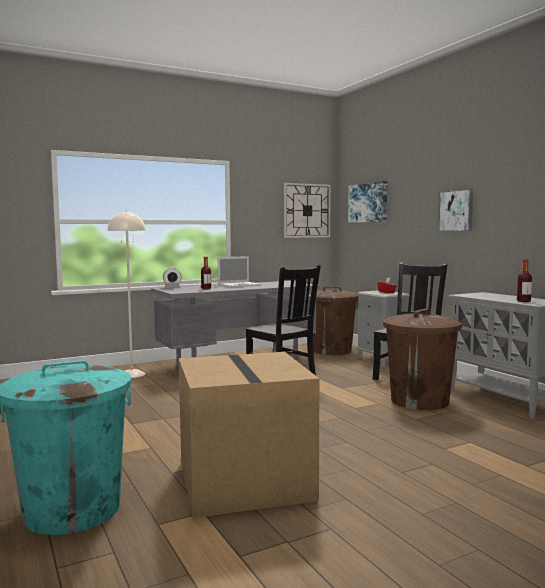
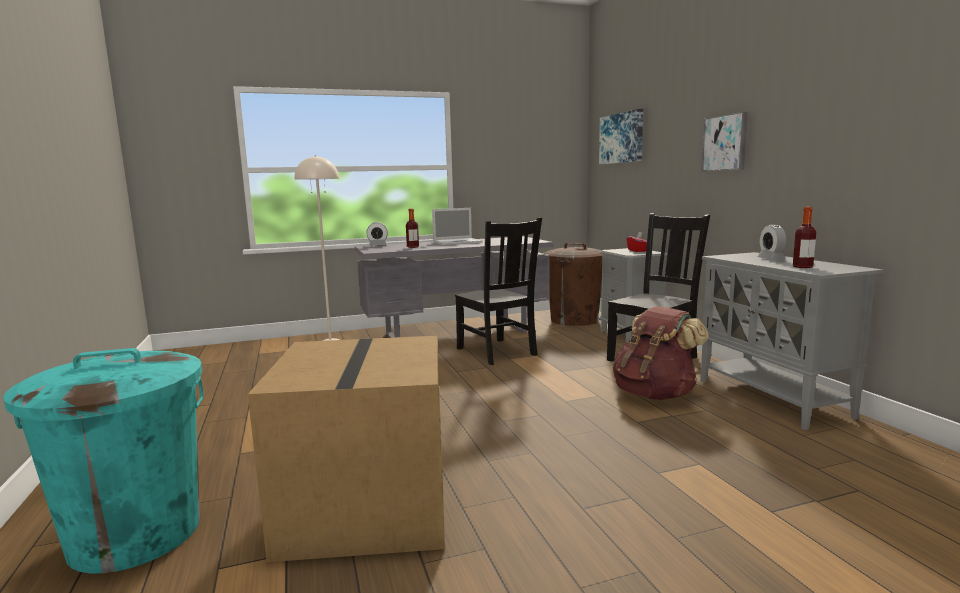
camera: 10 degrees right, 5 degrees up
(307, 210) = (549, 151): wall clock -> none
(420, 401) = (655, 394): brown trash can -> brown backpack
(498, 296) = (771, 259): none -> alarm clock

